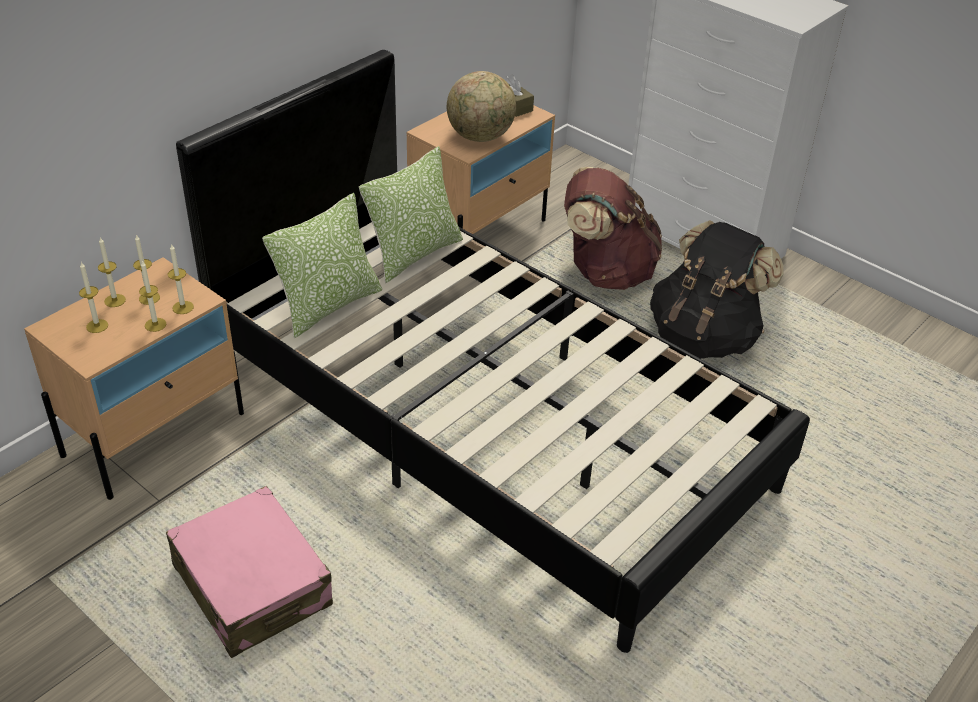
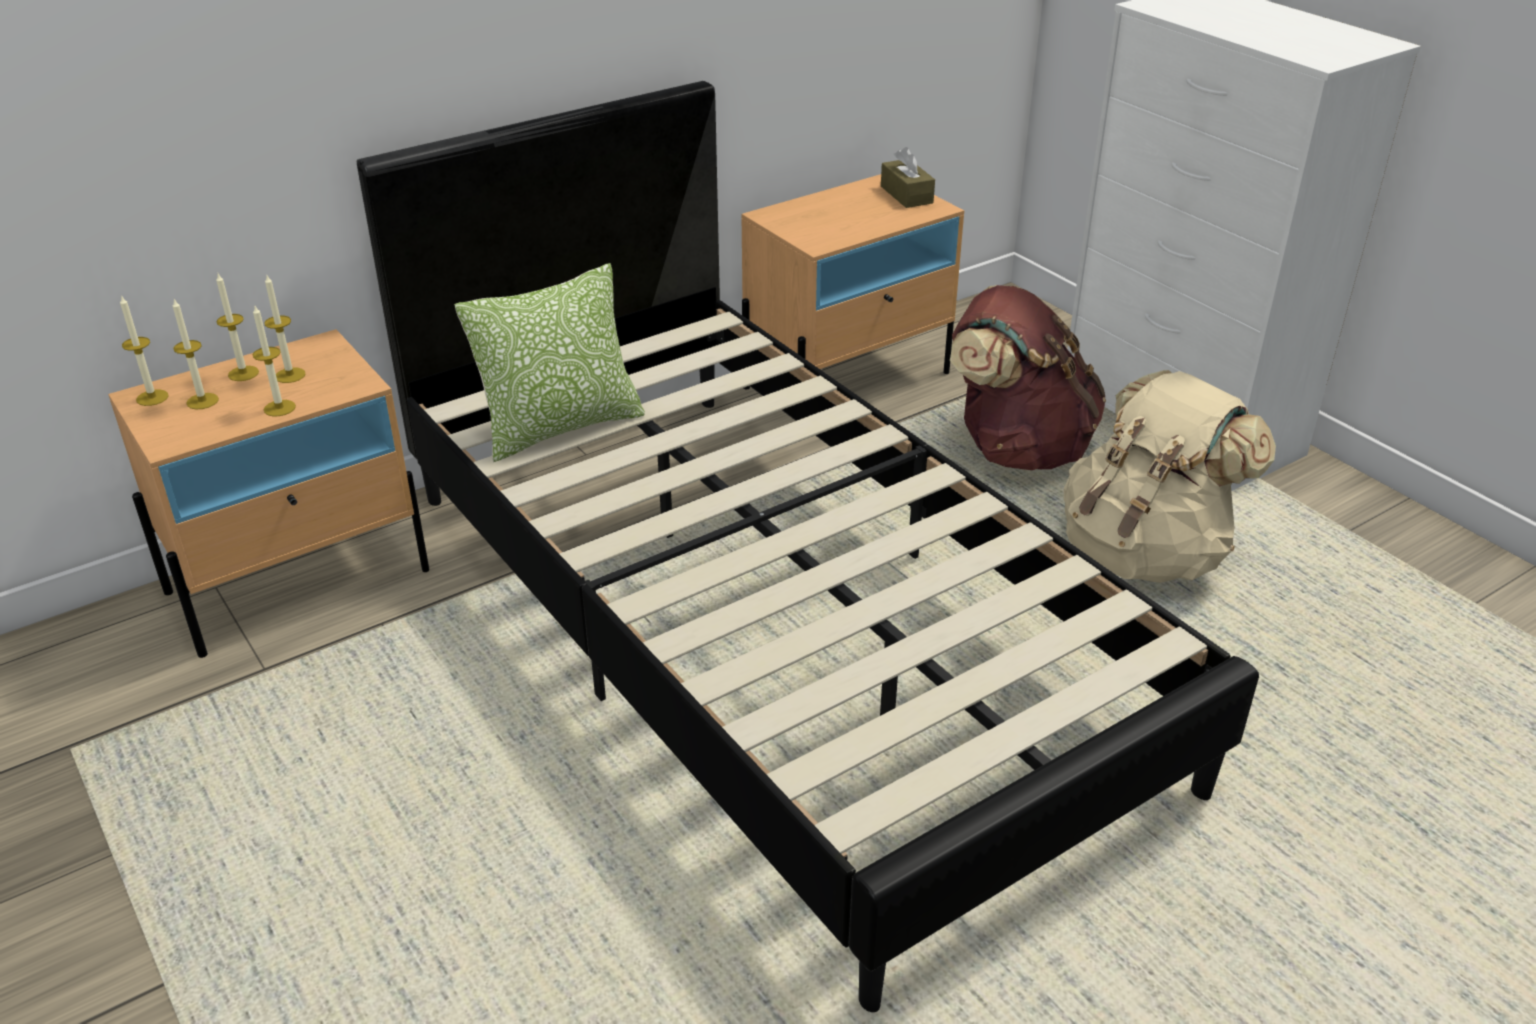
camera: 15 degrees right, 5 degrees down
(183, 307) = (328, 391): candle -> candle (152, 397)
(252, 586) = (338, 807): pink suitcase -> none
(414, 254) = (710, 376): pillow -> none
(480, 137) = (844, 227): globe -> none
(704, 336) = (1145, 552): black backpack -> beige backpack

